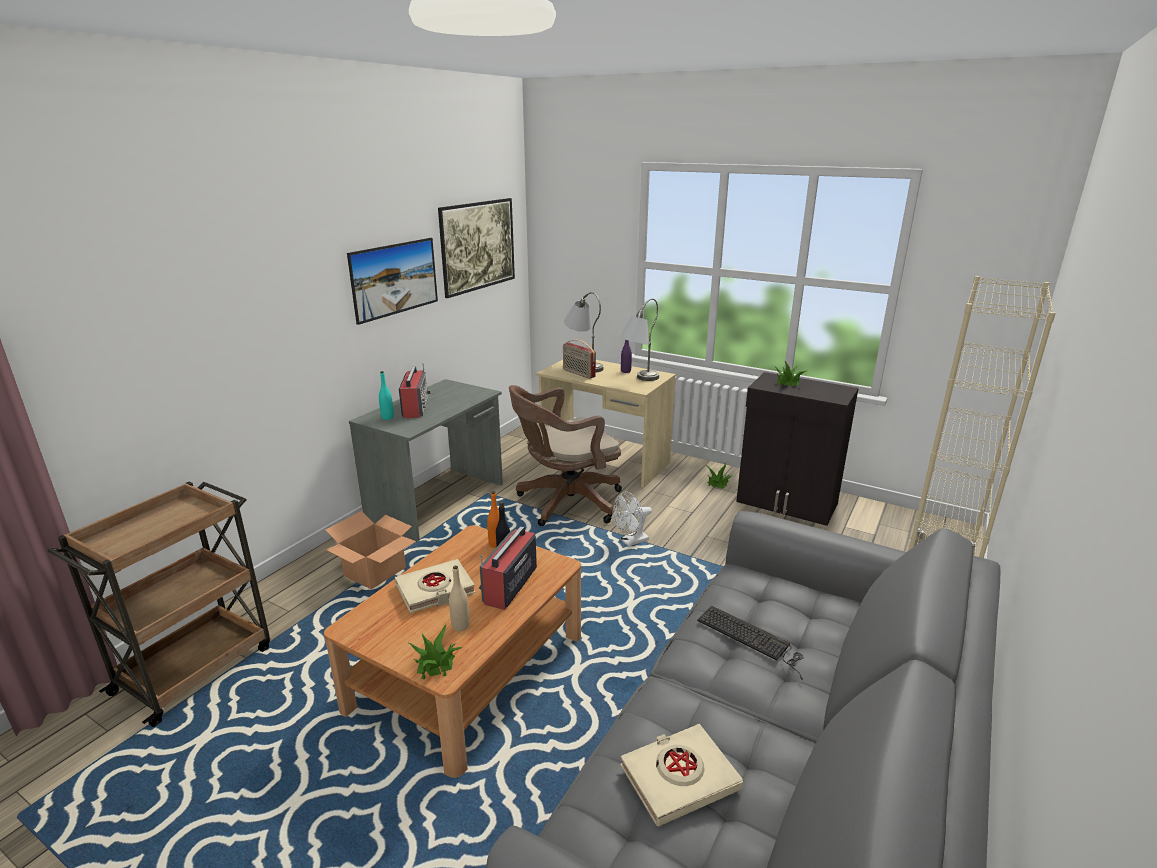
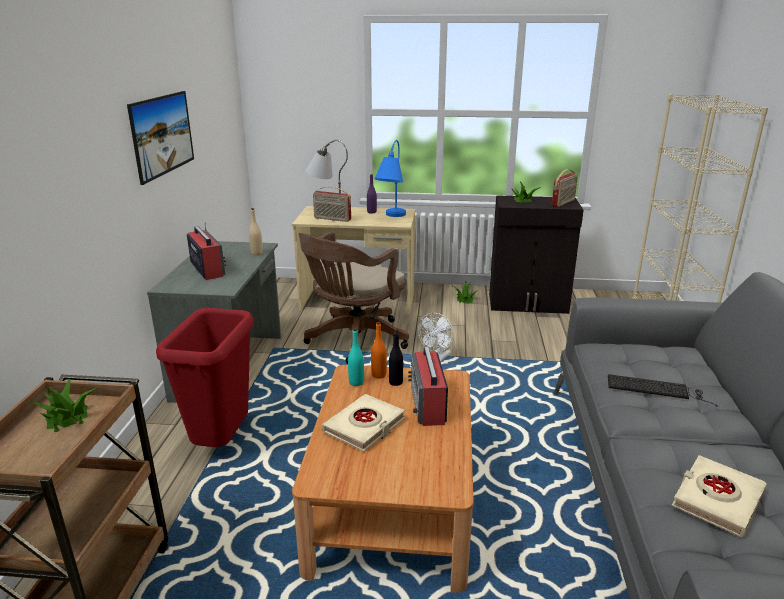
camera: 25 degrees left, 0 degrees up
(375, 571) = (221, 443): cardboard box -> red trash can
(387, 417) = (188, 282): turquoise bottle -> turquoise bottle (356, 382)
(435, 663) = (431, 485): potted plant -> potted plant (66, 417)
(460, 626) = (420, 448): beige bottle -> beige bottle (256, 253)
(479, 267) = (216, 123): picture -> none
(638, 381) = (391, 217): grey table lamp -> blue table lamp
(833, 393) = (563, 203): none -> radio

